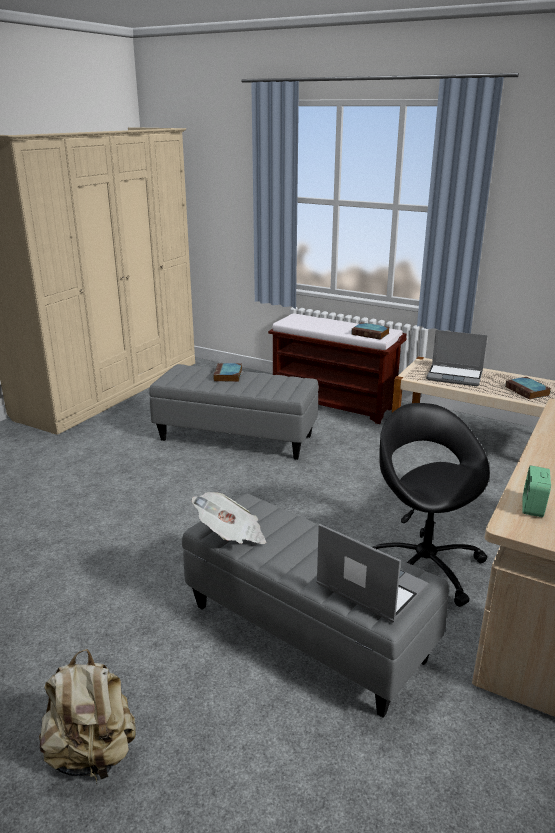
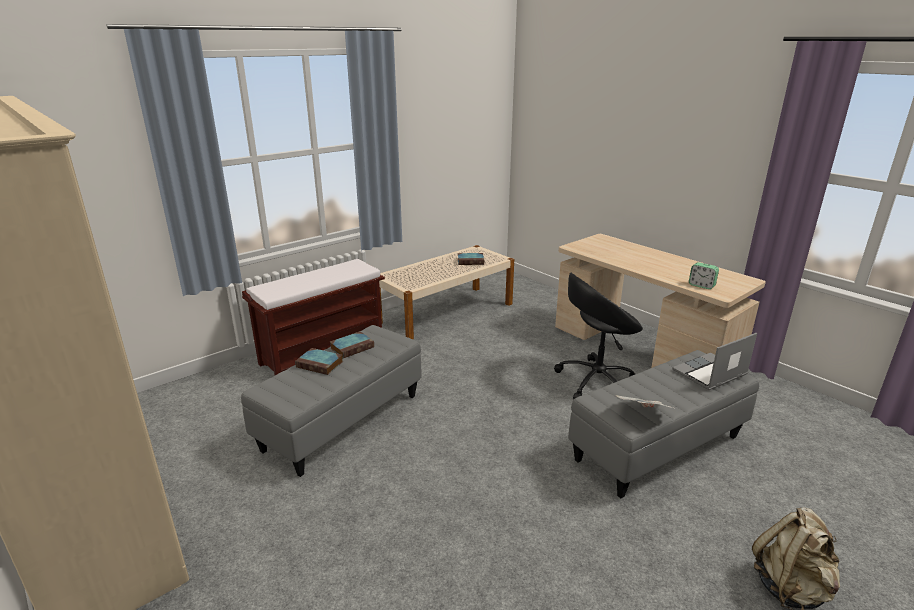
camera: 70 degrees left, 0 degrees up
(371, 334) = (353, 270): book -> book (352, 347)
(455, 376) = (426, 273): laptop -> none

